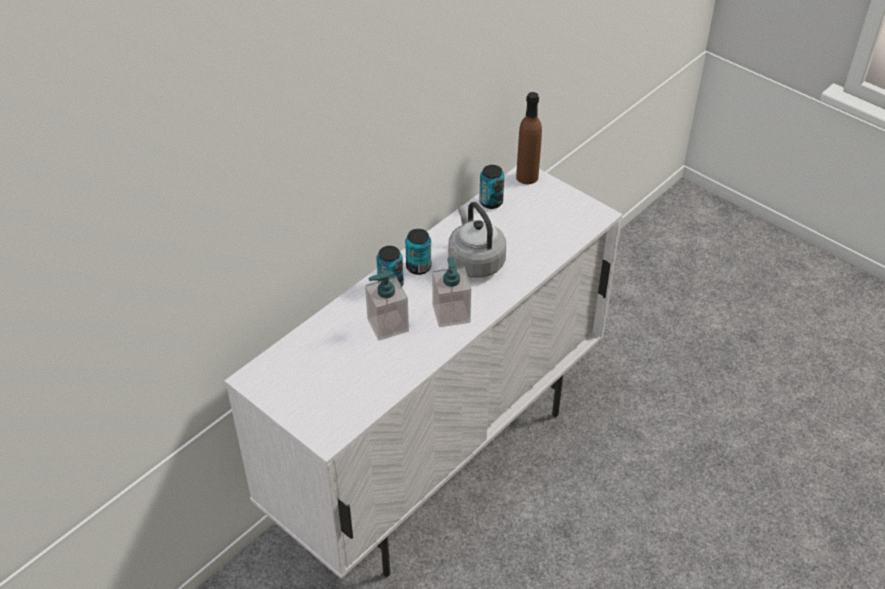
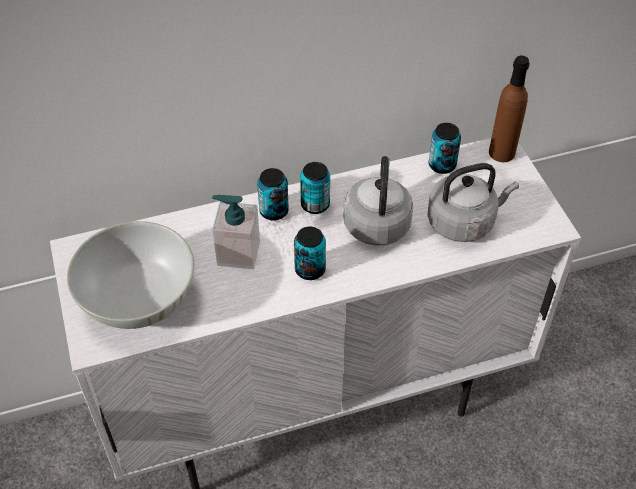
camera: 30 degrees right, 5 degrees up
(337, 391) = (138, 301): none -> white bowl
(451, 314) = (310, 269): soap dispenser -> can
(536, 235) = (464, 222): none -> grey kettle

